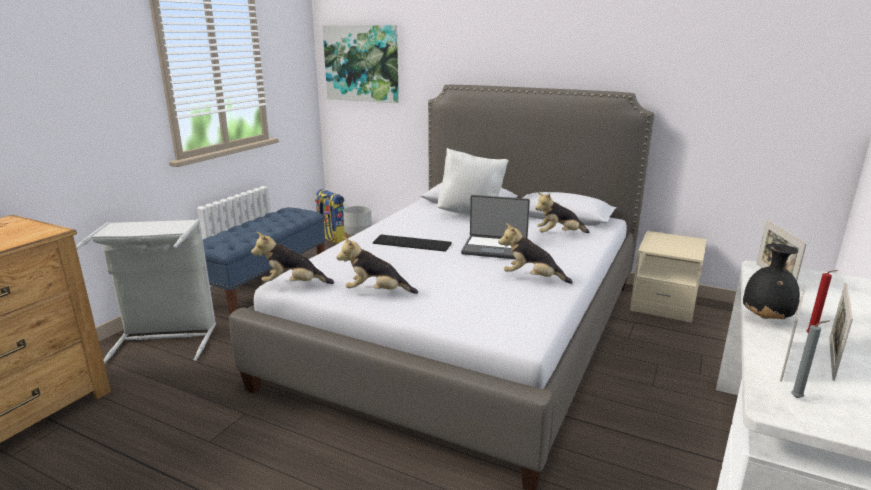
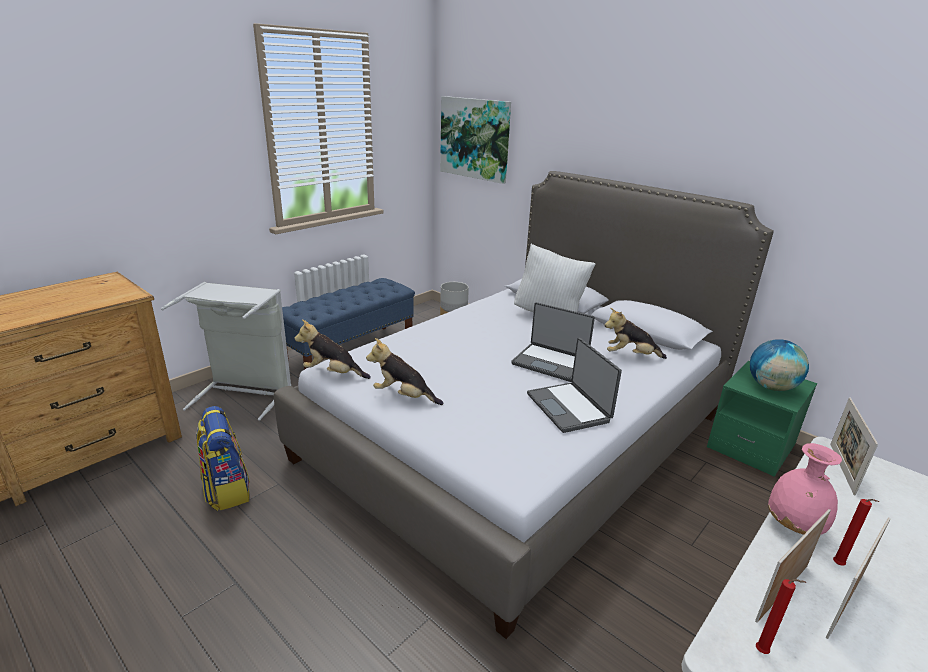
camera: 15 degrees right, 5 degrees up
(331, 238) = (431, 309): backpack -> backpack (226, 489)
(413, 243) = (470, 342): keyboard -> none
(532, 278) = (569, 408): plush toy -> laptop
(663, 304) = (751, 446): beige nightstand -> green nightstand
(674, 246) = (771, 387): none -> globe
(767, 318) = (795, 527): black vase -> pink vase
(798, 398) = (763, 653): grey candle -> red candle

